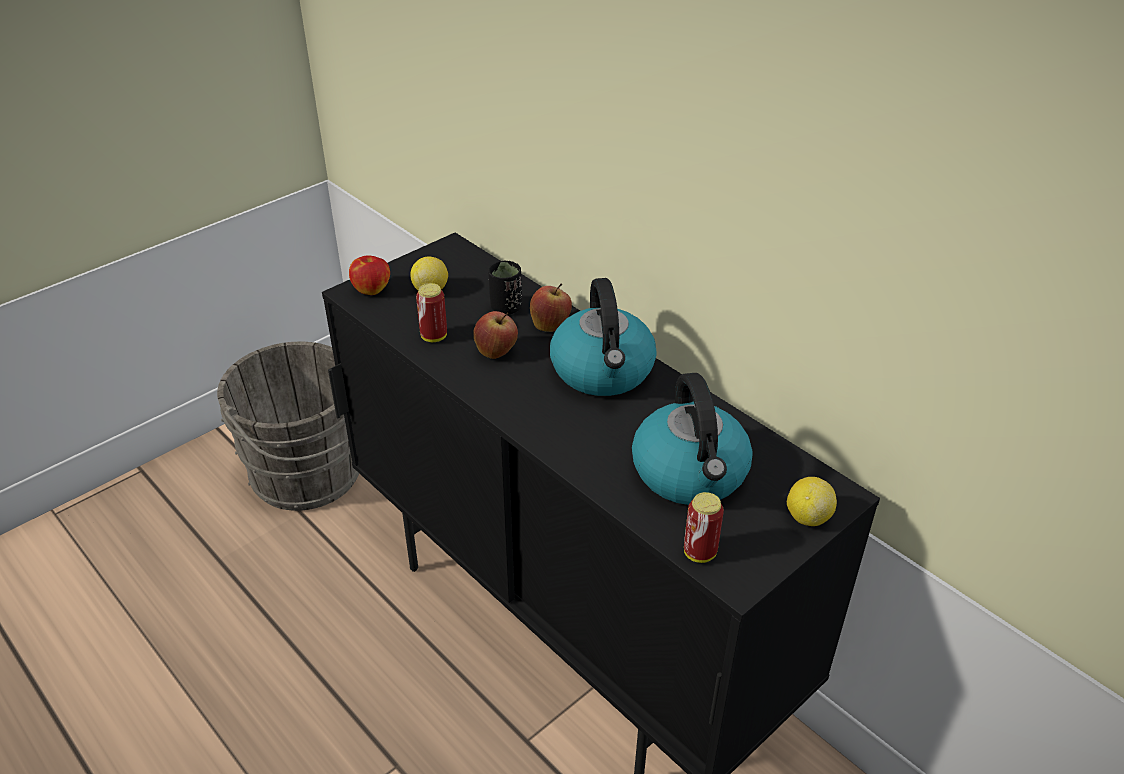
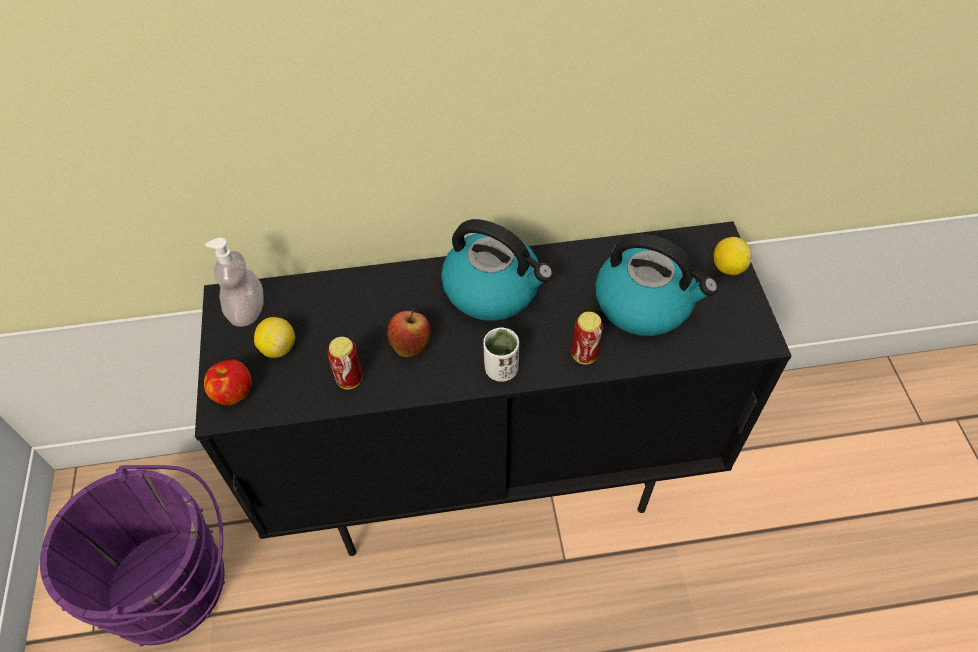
camera: 55 degrees left, 15 degrees up
(311, 476) = (175, 584): grey bucket -> purple bucket
(451, 260) = (247, 310): none -> soap dispenser
(506, 307) = (355, 307): black cup -> none
(521, 413) = (501, 369): none -> white cup
(550, 325) = (407, 290): apple -> none
(700, 553) = (724, 345): can -> can (584, 355)

